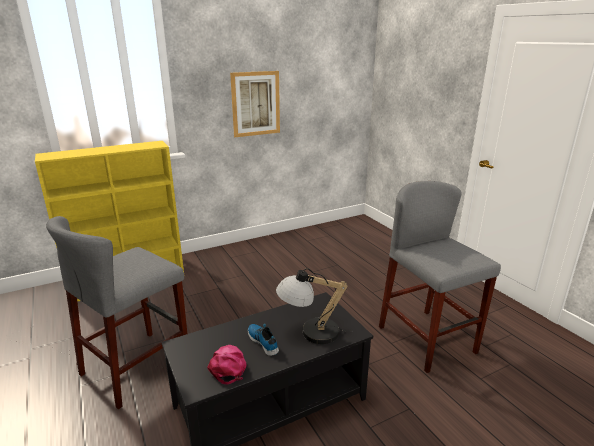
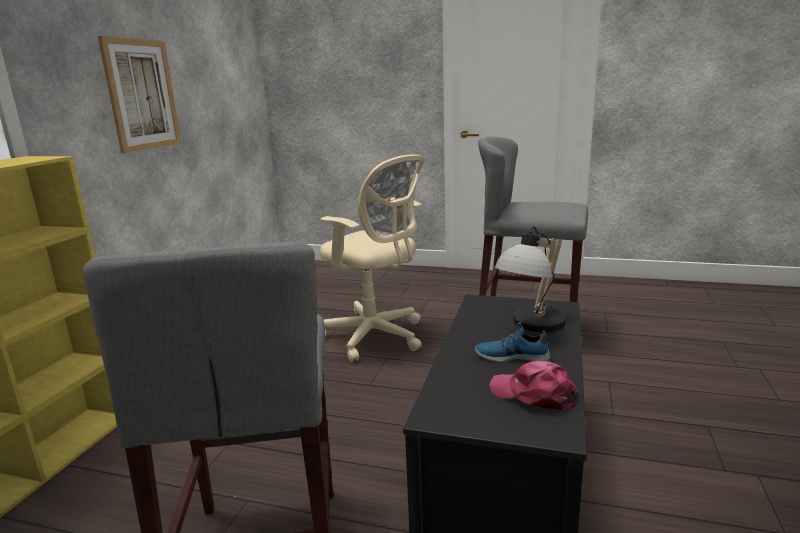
camera: 45 degrees left, 5 degrees down
(328, 292) = (375, 337): none -> beige office chair

